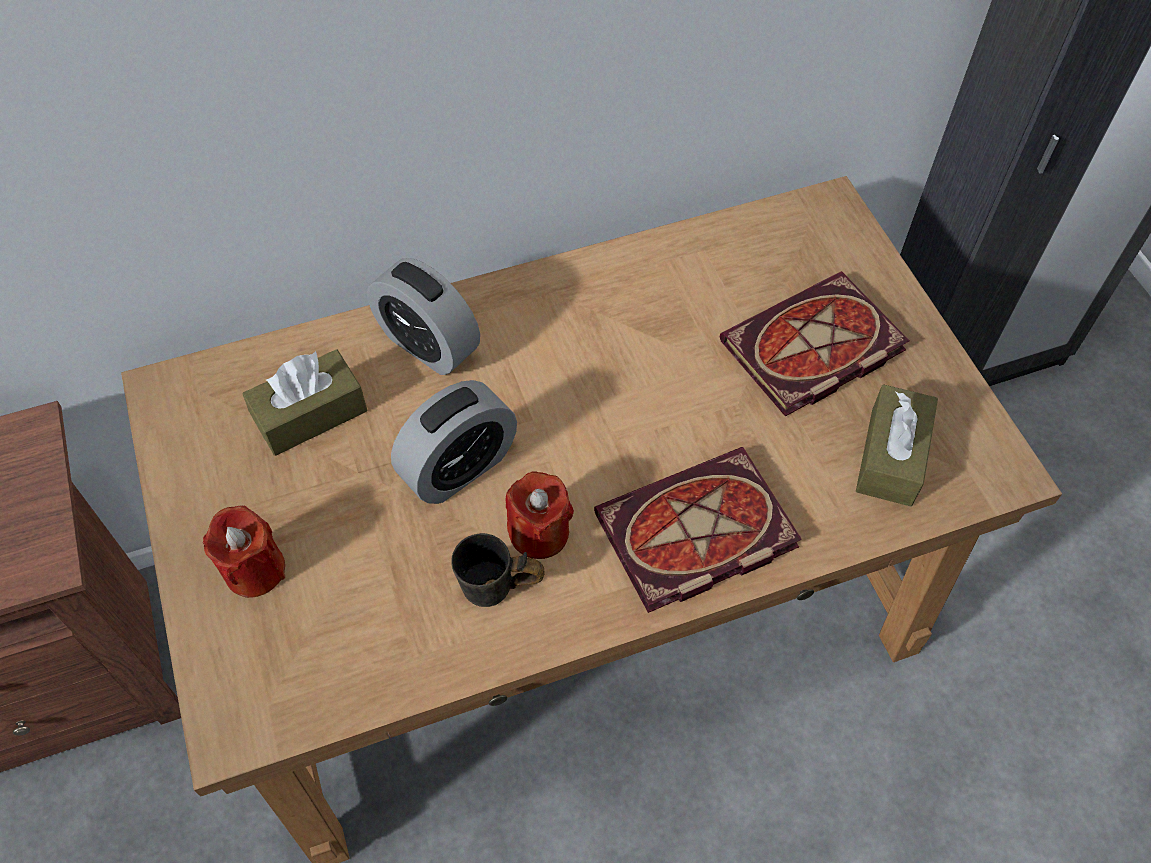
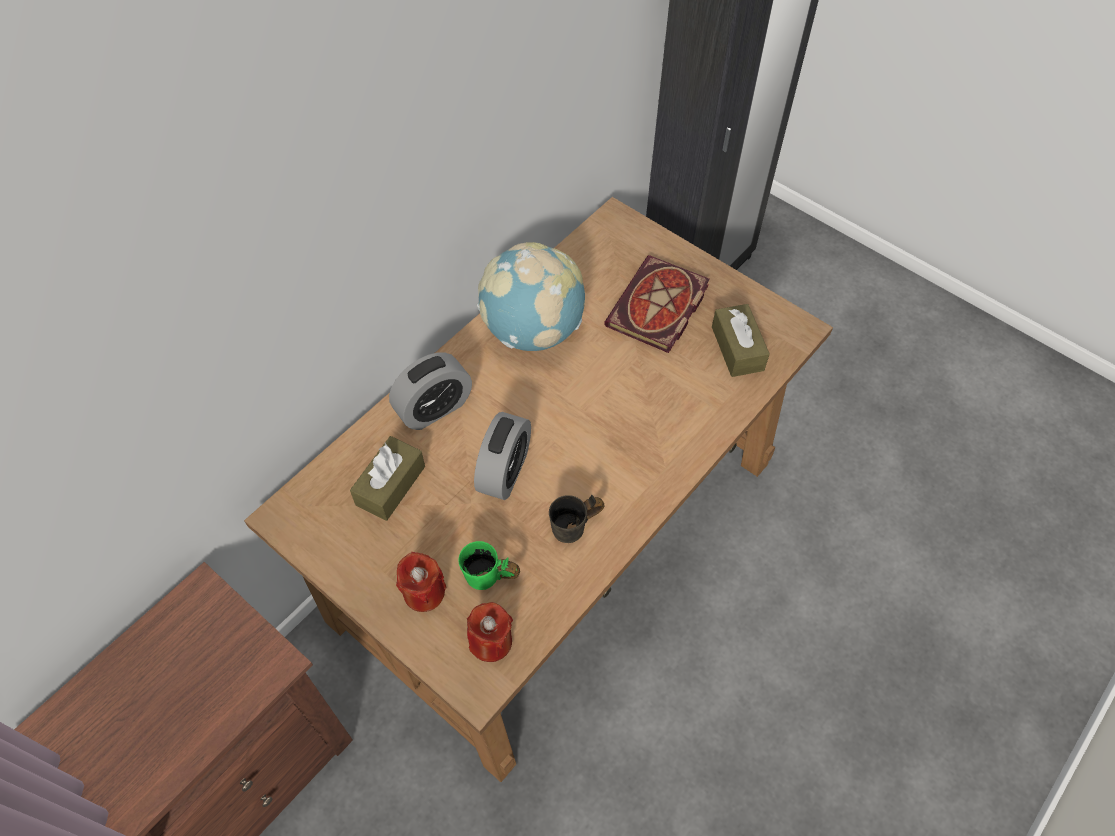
camera: 30 degrees left, 0 degrees up
(341, 599) = (489, 581): none -> green mug
(428, 344) = (434, 408): alarm clock -> alarm clock turned 45 degrees counterclockwise
(539, 533) = (576, 485): red candle -> red candle (491, 641)
(620, 304) = (533, 331): none -> globe
(693, 536) = (662, 444): book -> none

